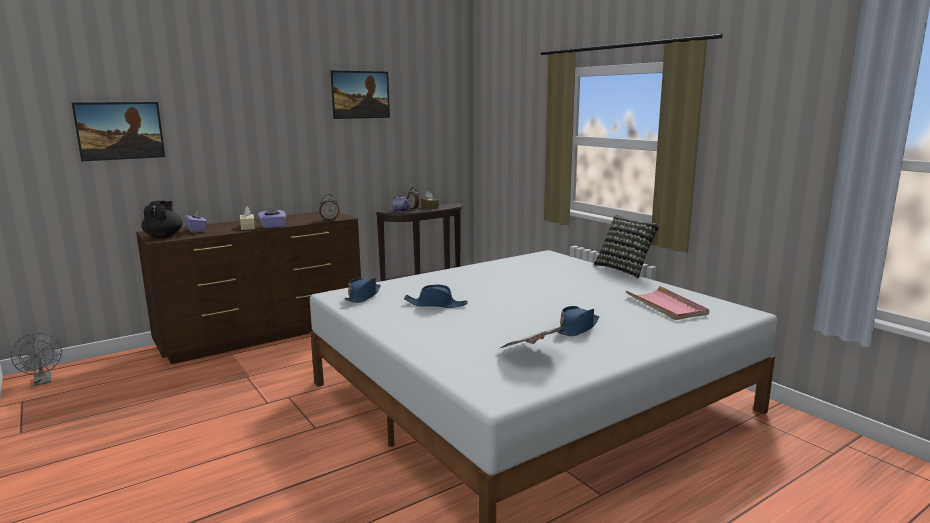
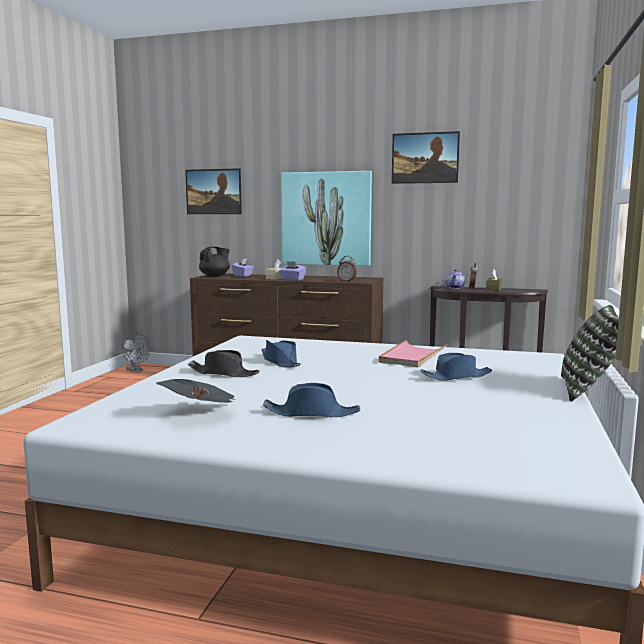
camera: 50 degrees right, 5 degrees down
(43, 381) = (136, 370): grey fan -> grey fan turned 60 degrees counterclockwise
(271, 156) = (326, 218): none -> picture
(363, 296) = (258, 344): blue hat -> blue hat (456, 377)
(435, 326) = (223, 373): none -> black hat
(666, 306) = (492, 433): pink tray -> pink tray (412, 357)

